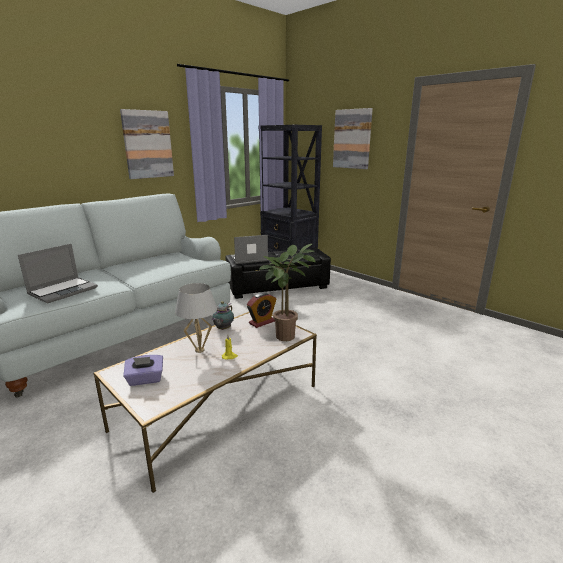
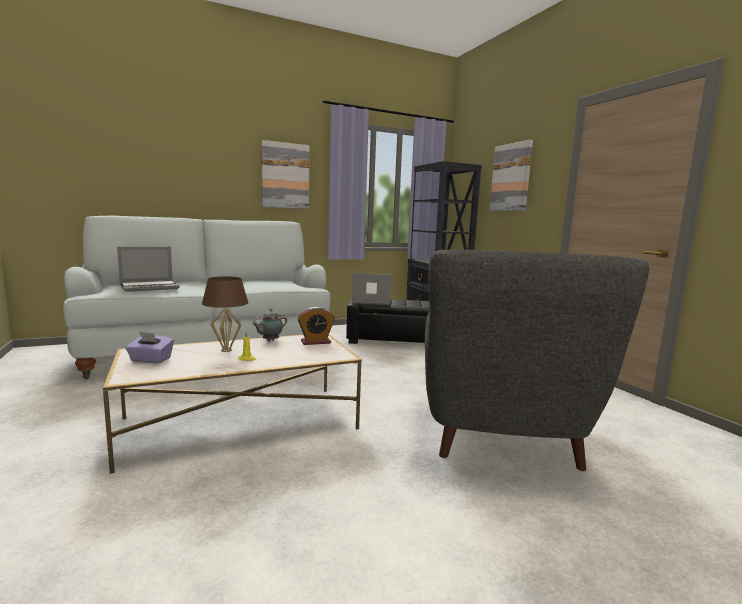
camera: 20 degrees right, 10 degrees down
(199, 350) = (226, 350): white table lamp -> brown table lamp
(286, 334) = (327, 354): potted plant -> none
(411, 367) = (499, 437): none -> grey armchair

